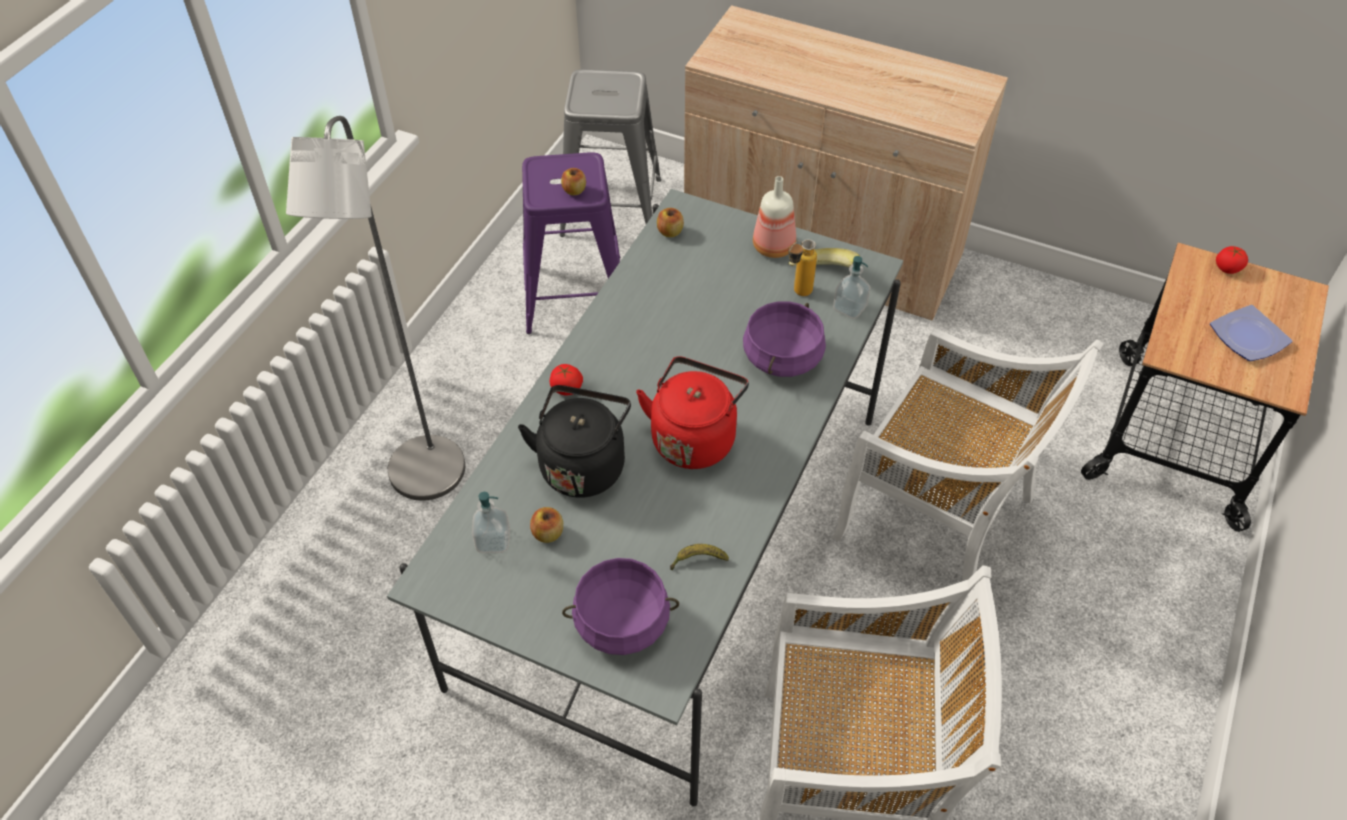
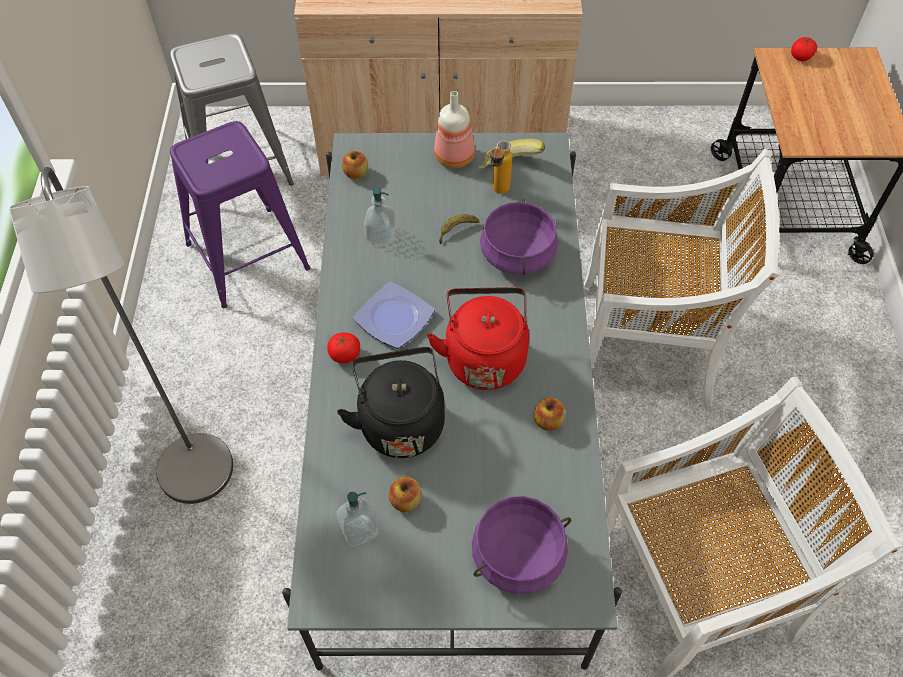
camera: 25 degrees left, 5 degrees up
(574, 190) = (234, 163): apple -> apple (548, 421)
(698, 560) = (551, 469): banana -> banana (456, 230)
(849, 308) = (548, 190): soap dispenser -> soap dispenser (381, 235)
(1248, 336) = (845, 107): plate -> plate (394, 317)

